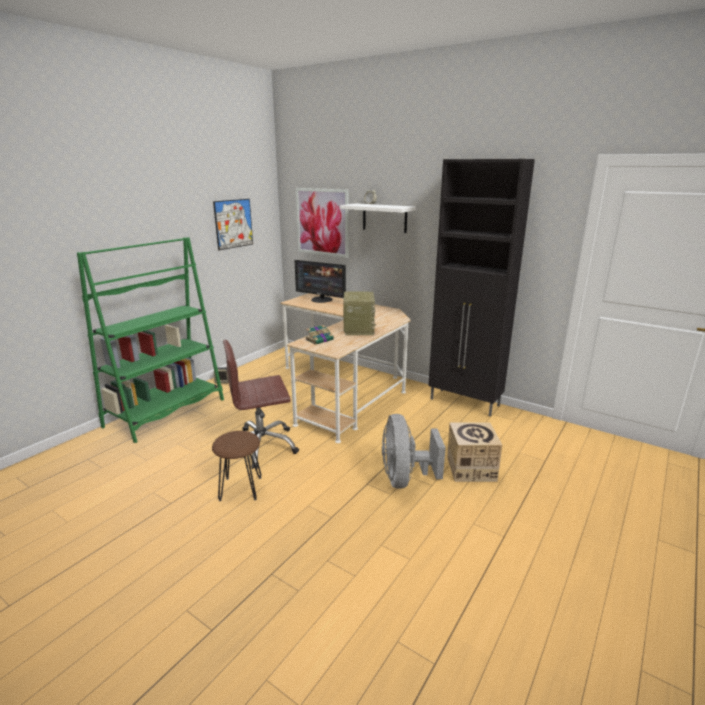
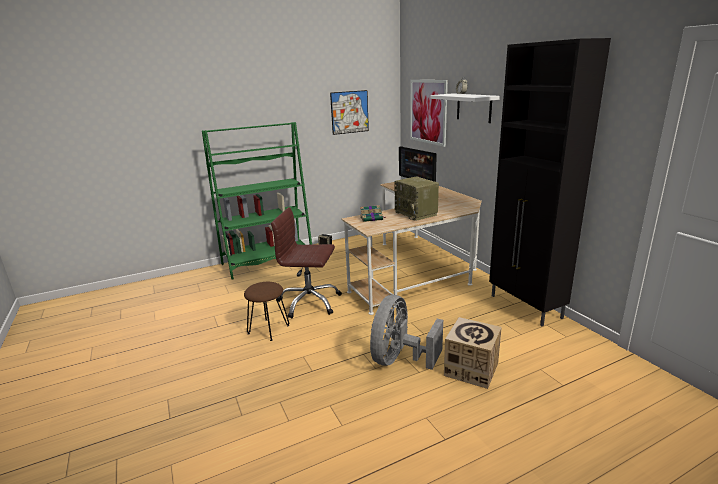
camera: 30 degrees right, 0 degrees up
(358, 329) = (416, 214): radio -> radio turned 120 degrees clockwise

